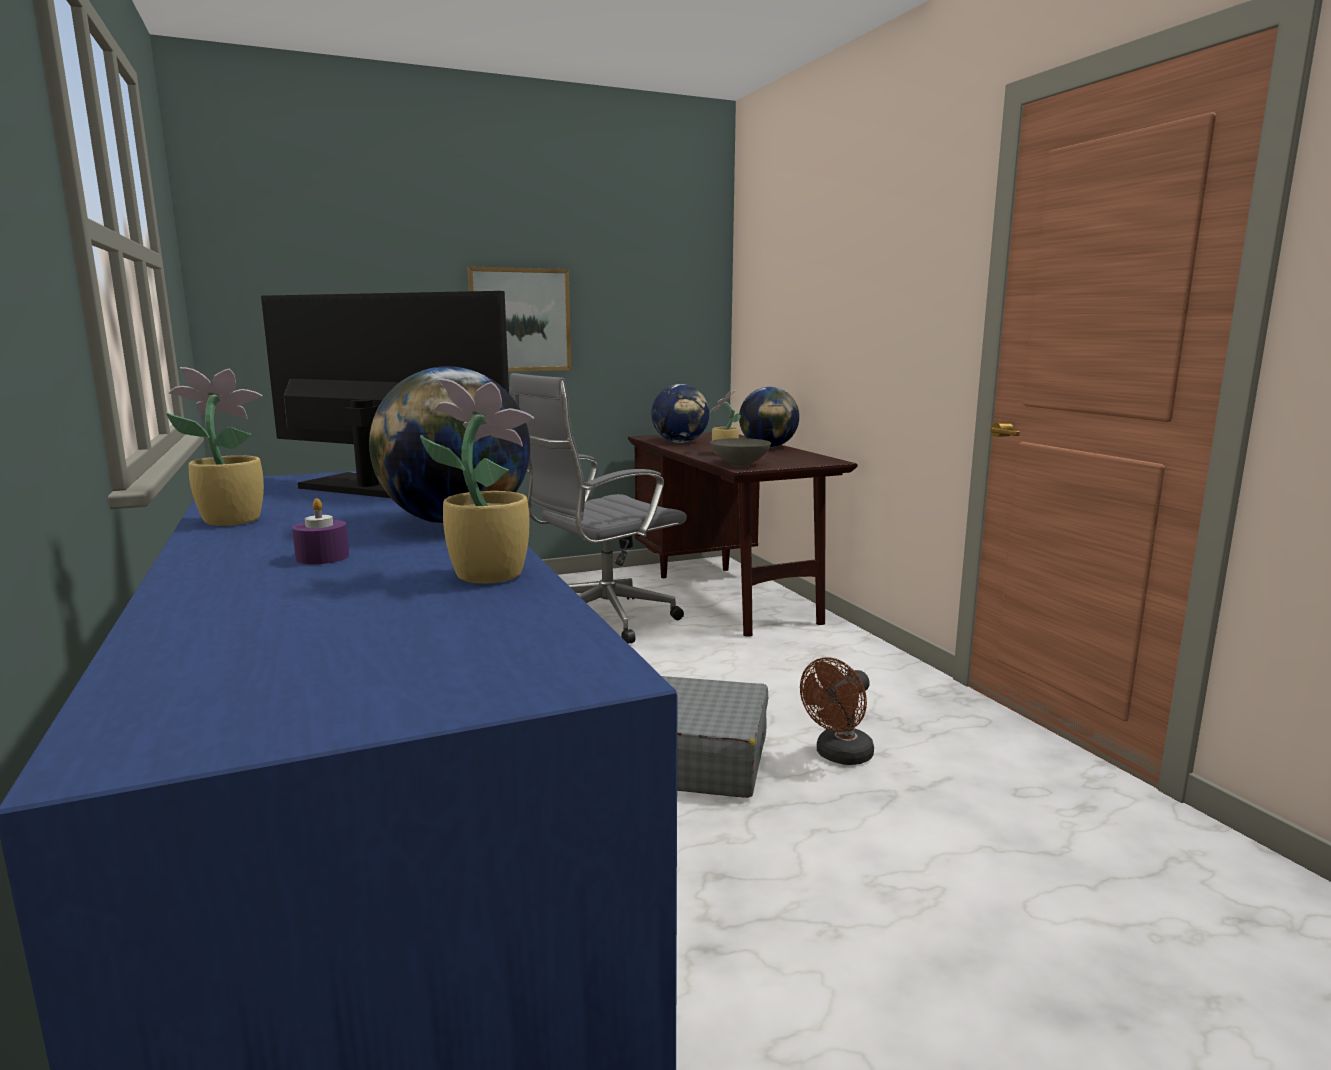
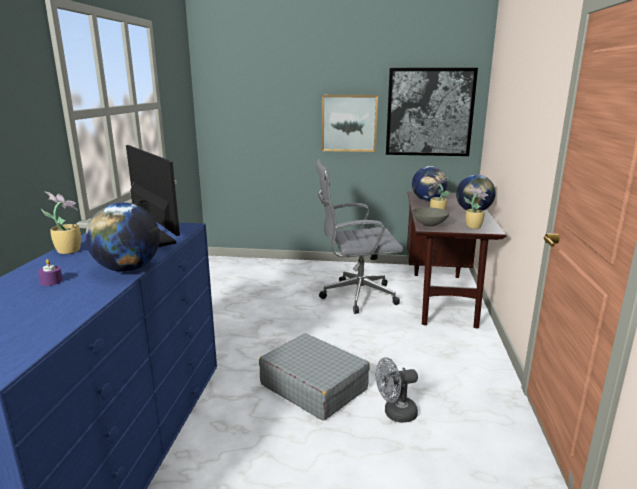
camera: 30 degrees right, 5 degrees up
(487, 575) = (73, 307): potted plant -> potted plant (473, 226)
(651, 301) = (429, 112): none -> picture
(839, 756) = (395, 414): brown fan -> grey fan

